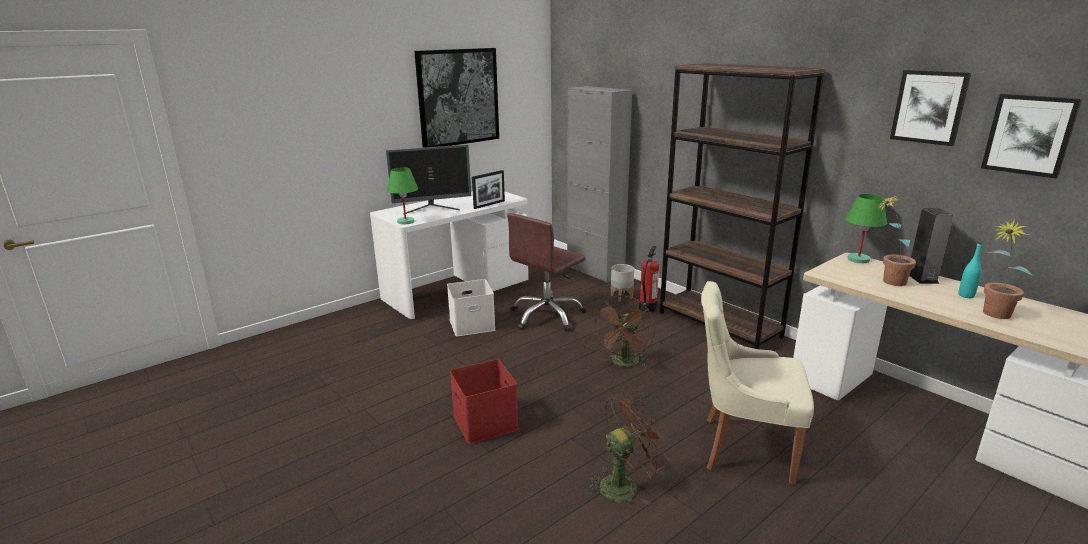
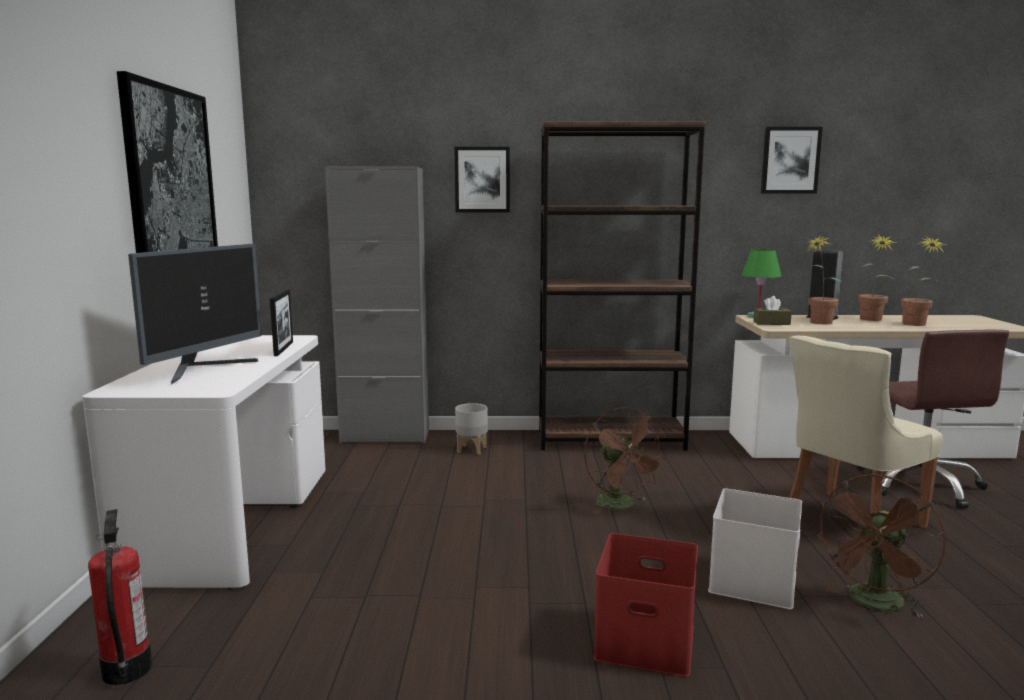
camera: 50 degrees left, 10 degrees down
(406, 221) = (211, 389): green table lamp -> none
(472, 324) = (360, 549): white storage box -> white storage box (751, 580)
(547, 316) = (437, 499): brown office chair -> brown office chair (920, 485)
(624, 484) = (874, 604): brown fan -> brown fan turned 150 degrees counterclockwise
(647, 308) = (521, 450): fire extinguisher -> fire extinguisher (126, 670)
(840, 268) = (771, 323): none -> brown tissue box
(966, 295) = (871, 320): turquoise bottle -> potted plant
(1029, 135) = (869, 177): picture -> picture (482, 179)

